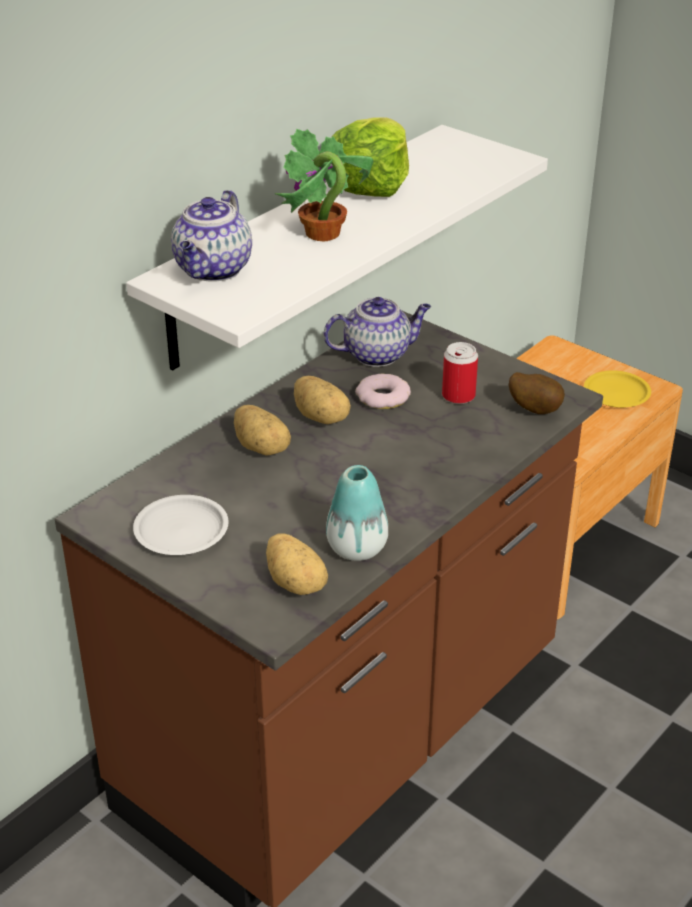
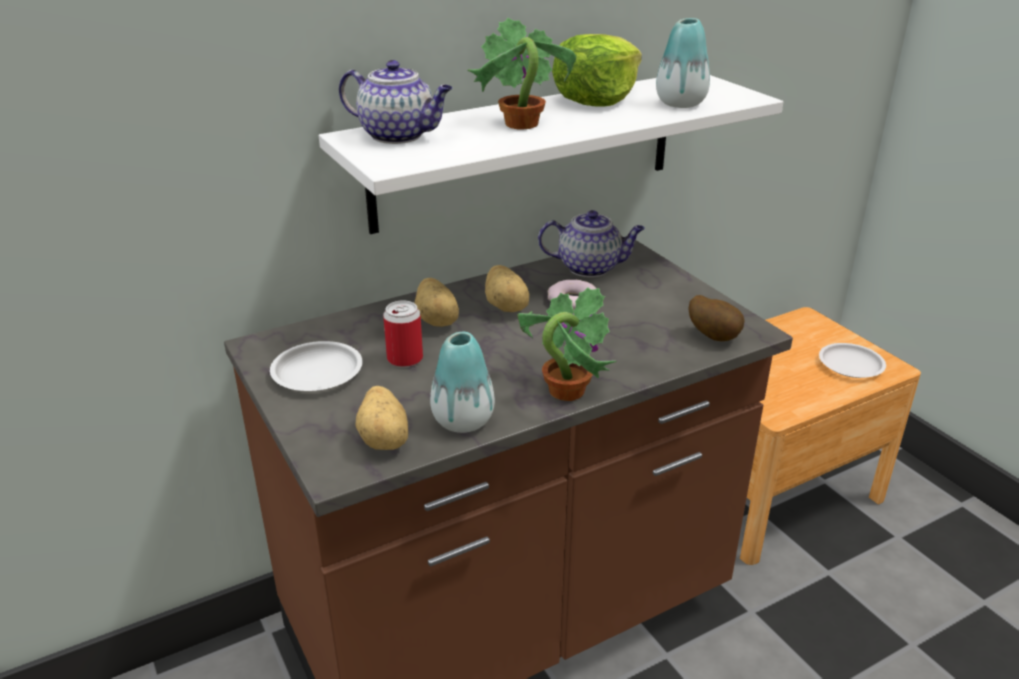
camera: 20 degrees right, 5 degrees down
(213, 270) = (399, 136): teapot -> teapot turned 105 degrees counterclockwise
(431, 496) = (565, 390): none -> potted plant
(456, 178) = (680, 104): none -> vase
(458, 396) = (645, 312): can -> can (405, 359)
(616, 393) = (850, 364): yellow plate -> white plate

